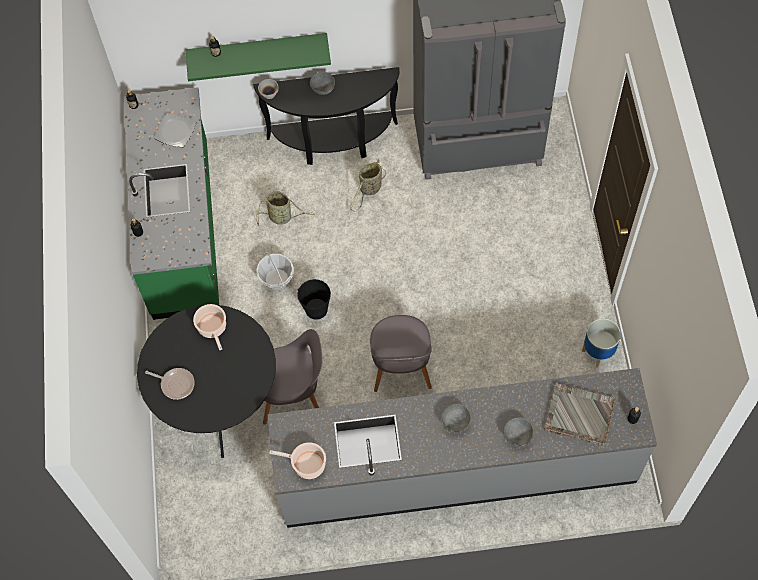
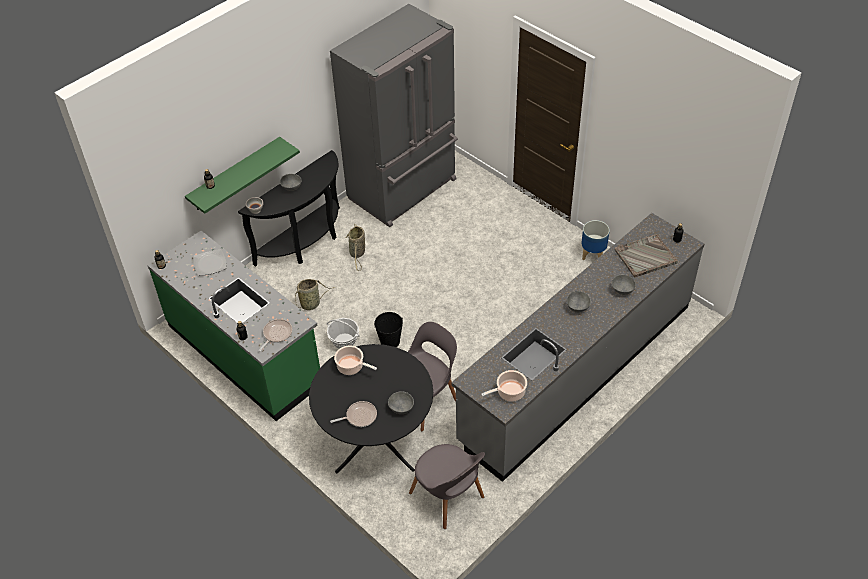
camera: 40 degrees left, 15 degrees down
(167, 250) = (276, 334): none -> frying pan
(217, 402) = (401, 408): none -> grey bowl
(401, 367) = (481, 338): grey chair -> grey chair (448, 497)

